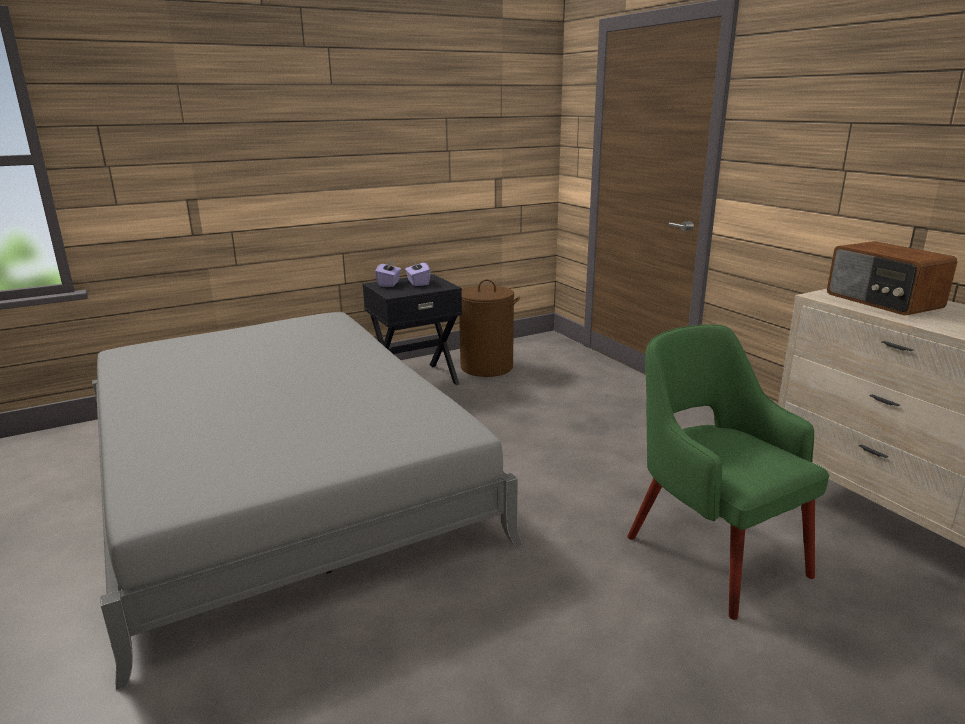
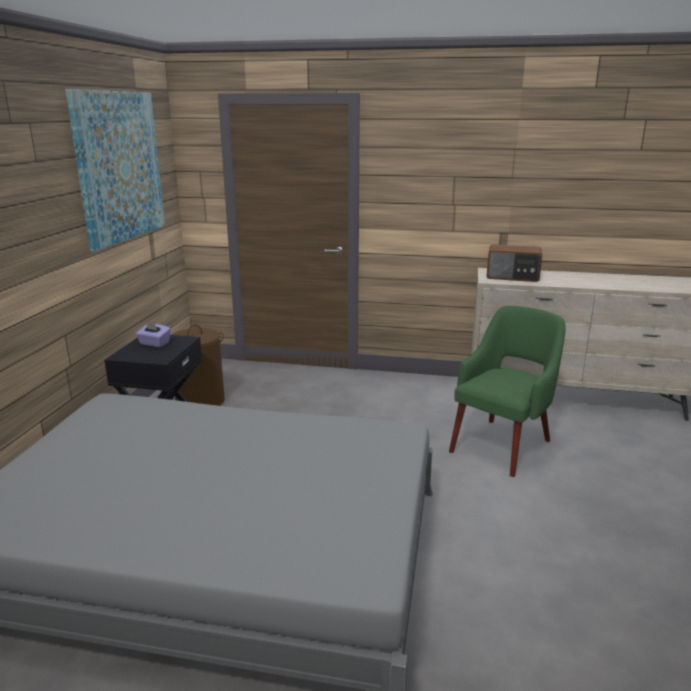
camera: 50 degrees left, 0 degrees up
(389, 283) = (131, 352): purple tissue box -> none
(454, 100) = (119, 167): none -> picture
(711, 552) = (502, 445): green armchair -> green armchair turned 120 degrees clockwise

